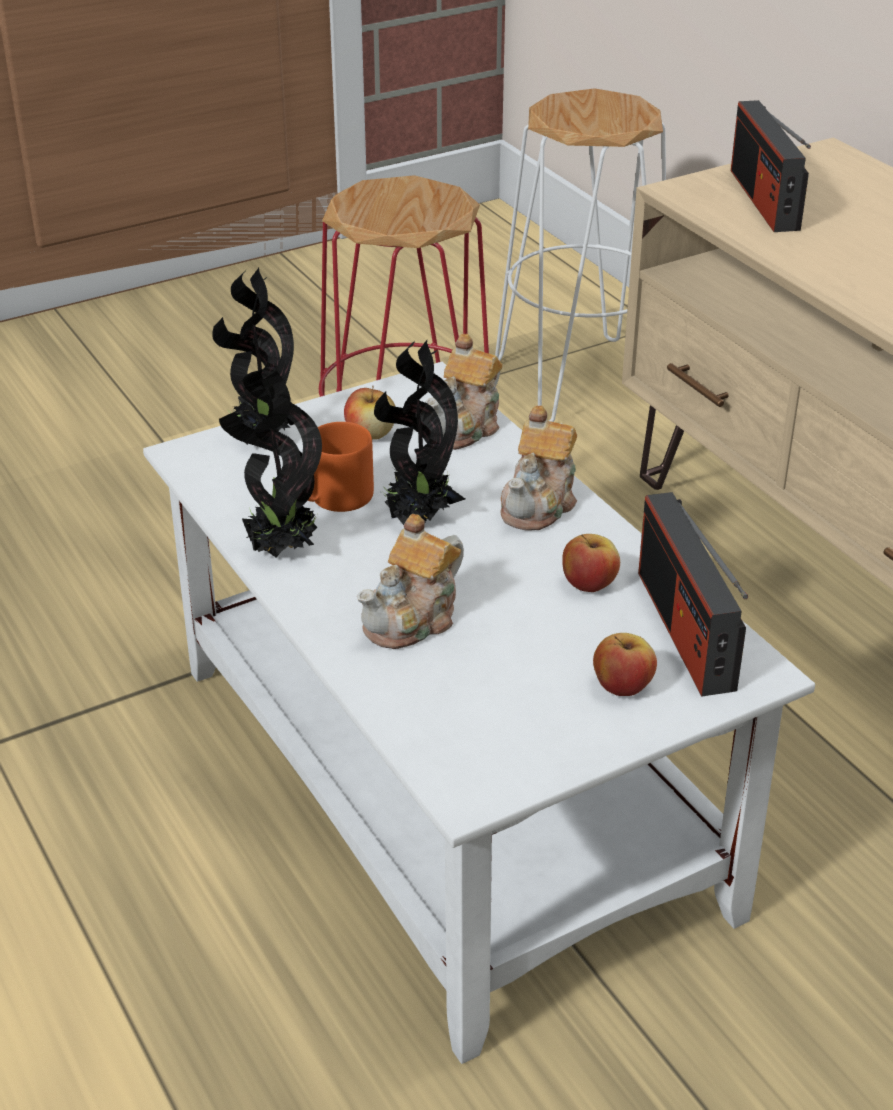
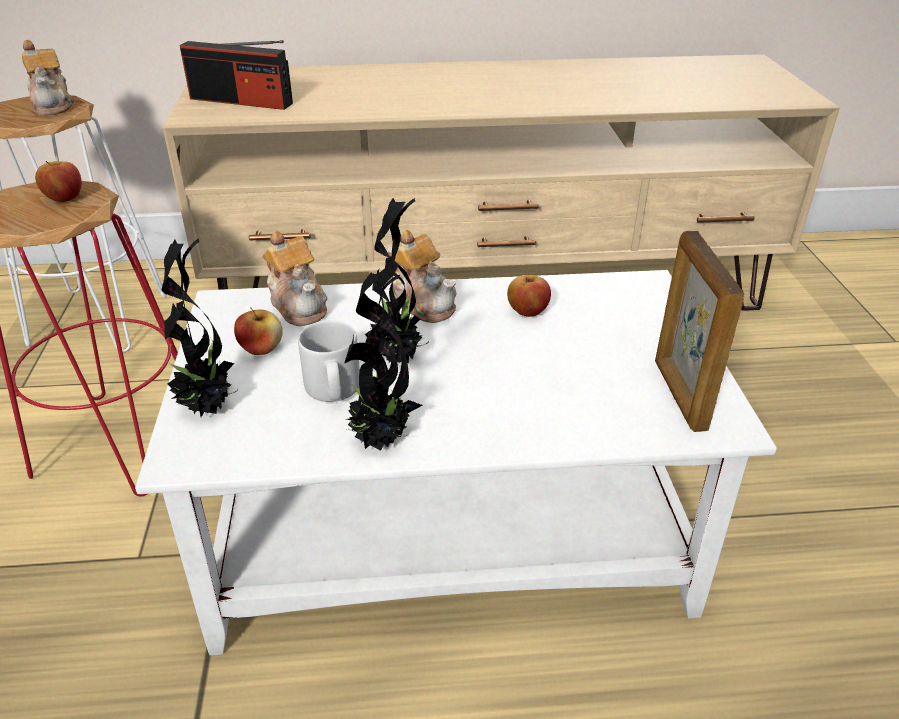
camera: 65 degrees left, 0 degrees up
(335, 498) = (333, 390): orange mug -> grey mug
(414, 619) = (521, 395): teapot -> teapot (53, 105)
(502, 740) = (679, 394): none -> picture frame
(622, 686) = (642, 331): apple -> apple (64, 198)
(685, 630) = (597, 292): radio -> none

